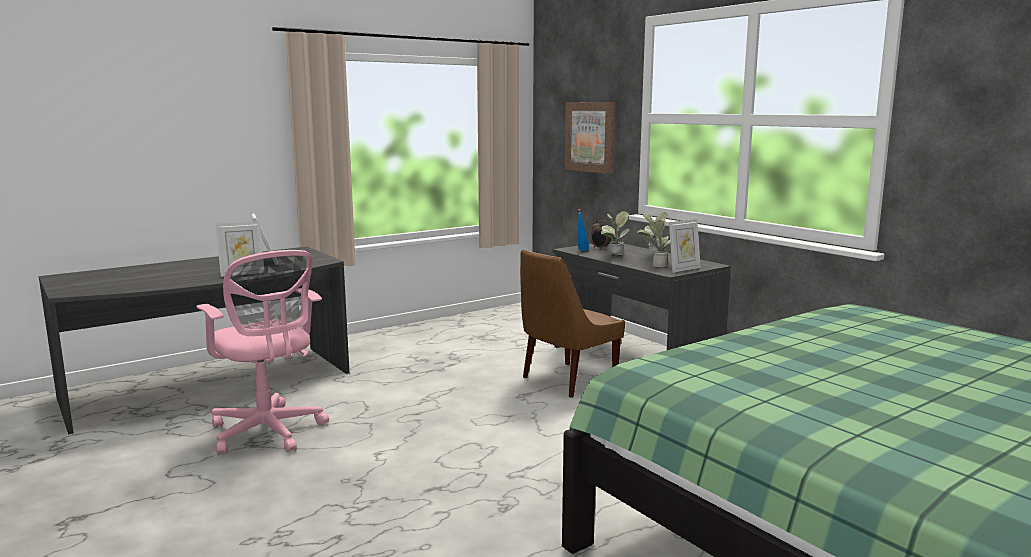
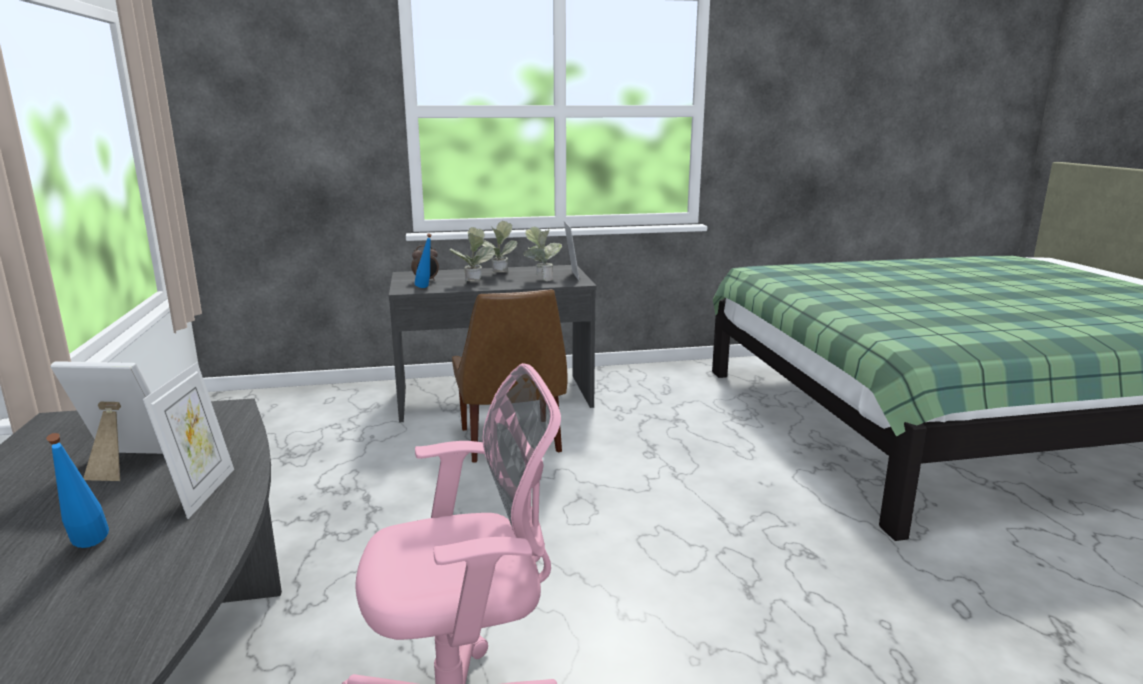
camera: 65 degrees left, 5 degrees up
(196, 273) = (88, 549): none -> blue bottle
(590, 137) = (307, 139): picture -> none

